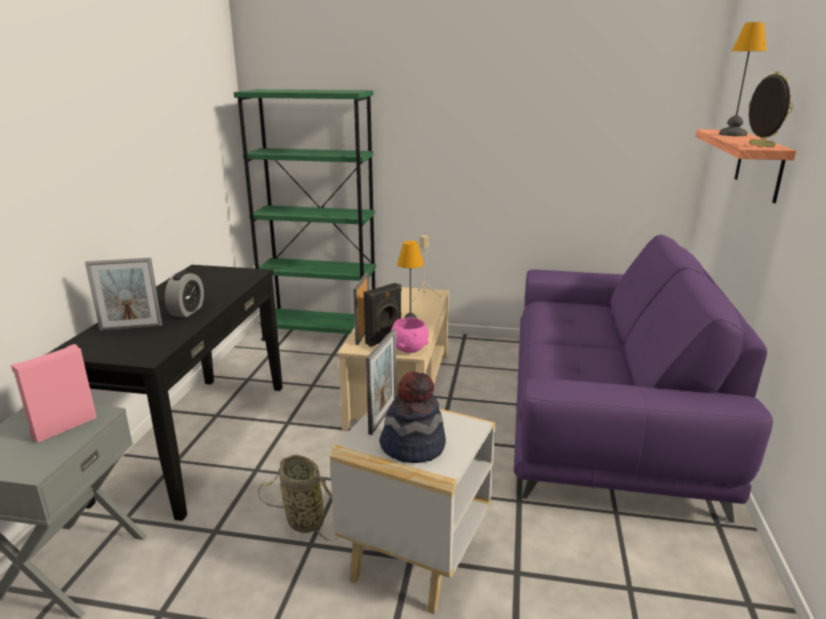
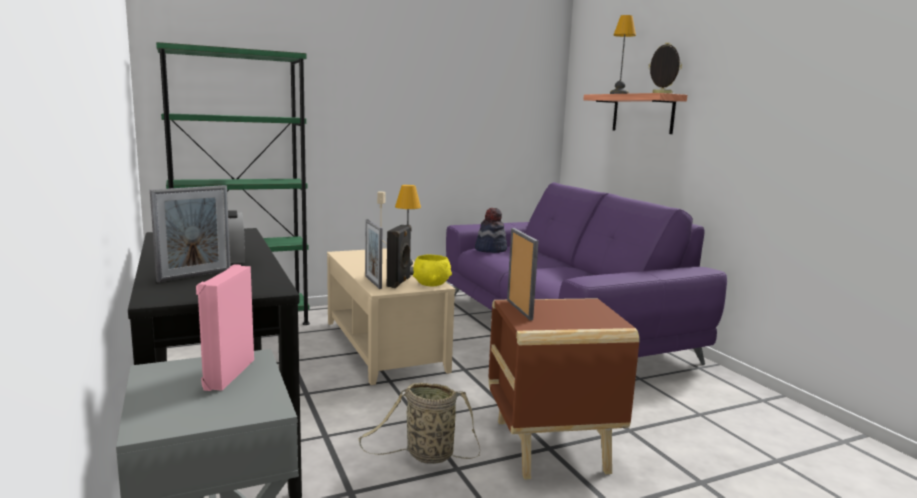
camera: 35 degrees left, 10 degrees down
(409, 349) = (431, 284): pink bowl -> yellow bowl
(413, 446) = (574, 319): hat -> hat (490, 249)
(416, 554) = (549, 444): white side table -> brown side table

